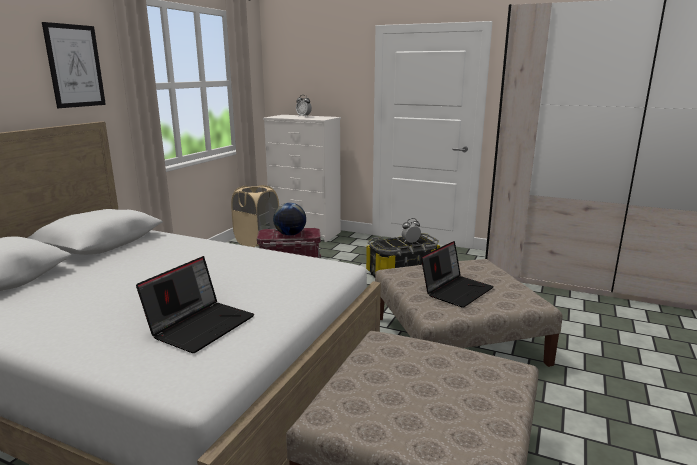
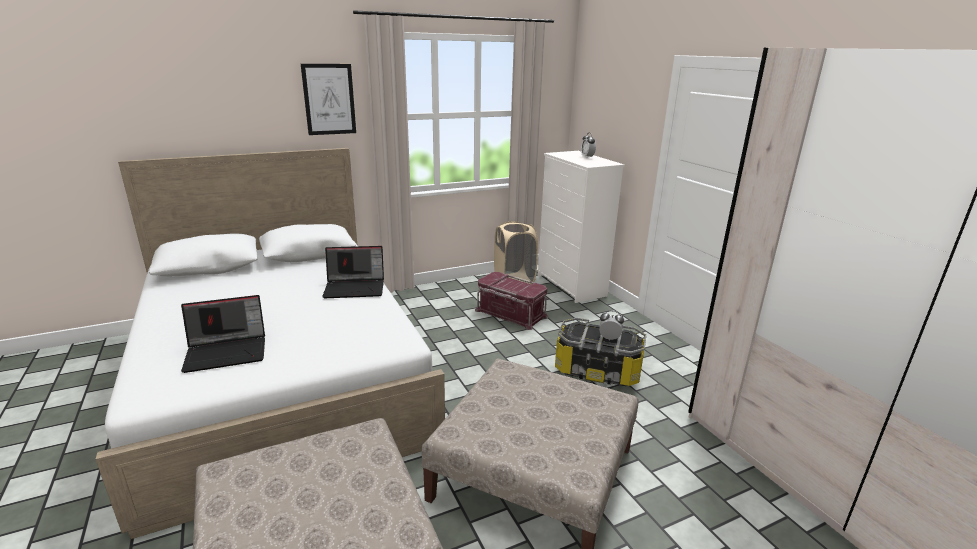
camera: 40 degrees right, 5 degrees up
(290, 234) = (511, 285): globe -> none
(456, 290) = (519, 417): laptop -> laptop (355, 288)

